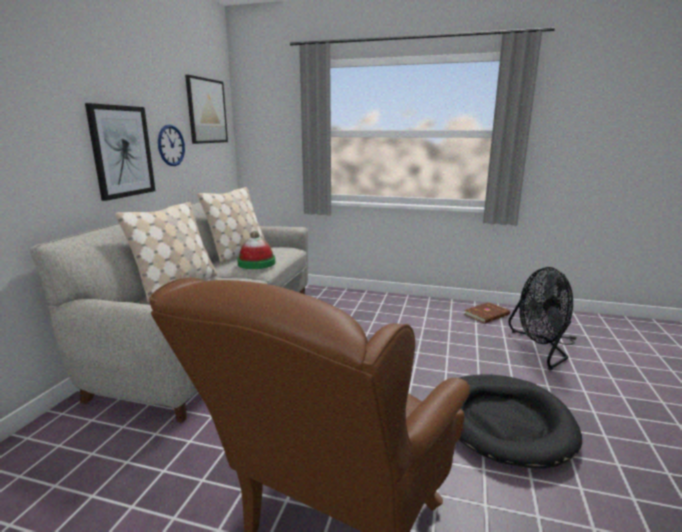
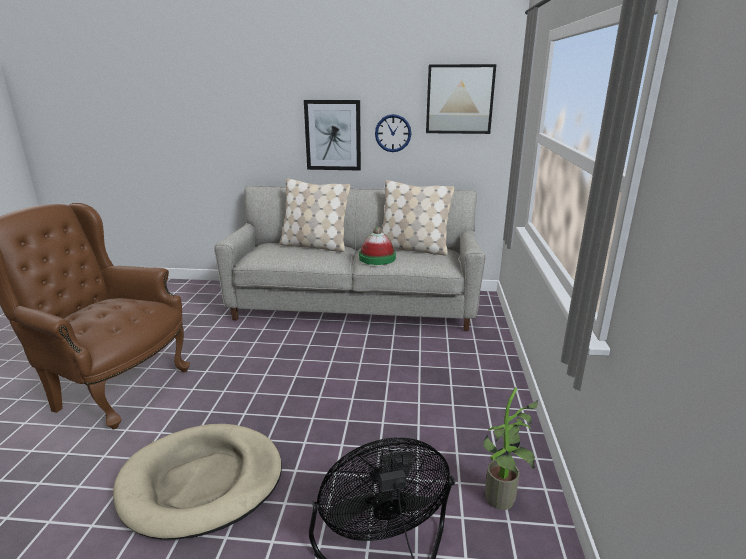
camera: 80 degrees right, 5 degrees up
(487, 315) = (503, 502): brown book -> potted plant
(505, 422) = (202, 482): black dog bed -> beige dog bed

